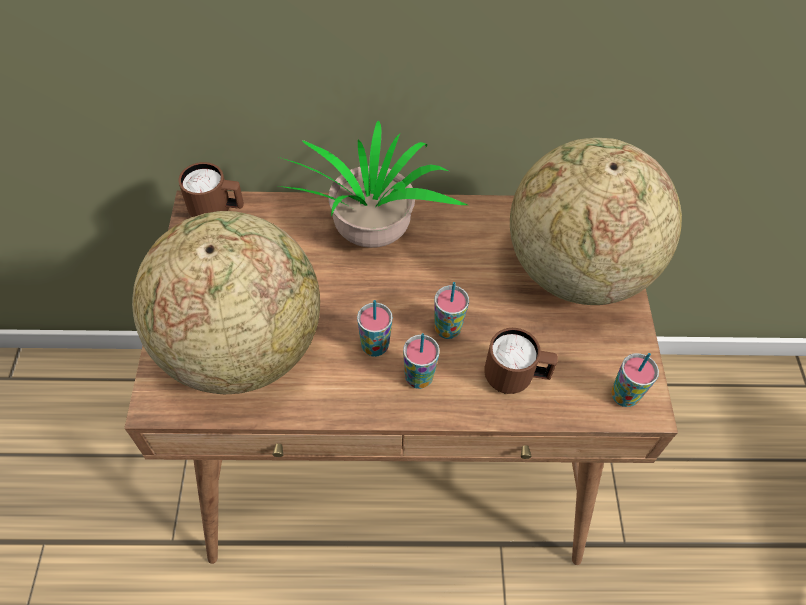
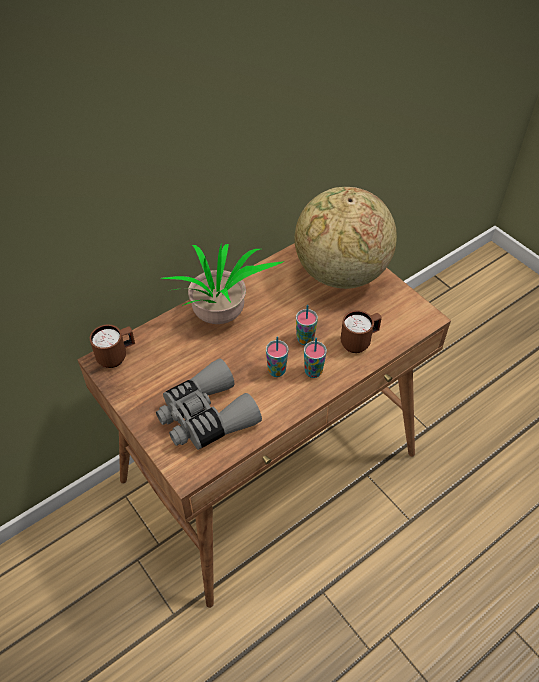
camera: 35 degrees left, 5 degrees down
(242, 347) = (205, 416): globe -> grey binoculars
(624, 396) = (415, 318): cup -> none

